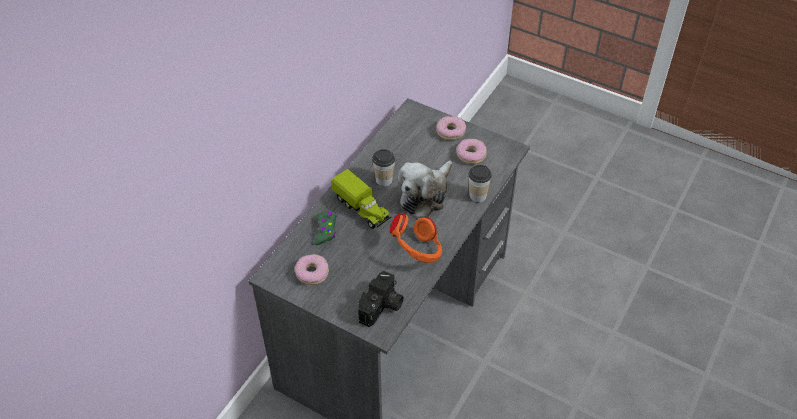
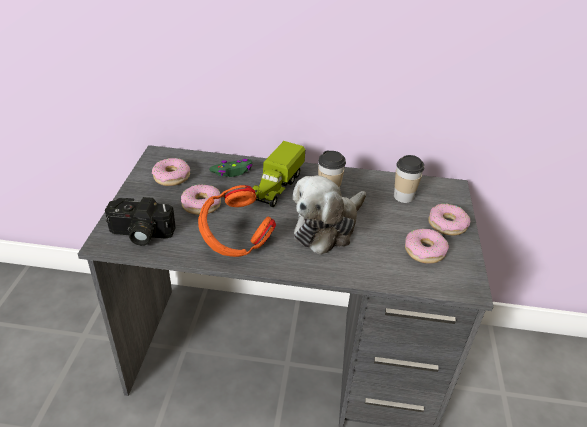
camera: 65 degrees right, 10 degrees down
(362, 261) = (201, 204): none -> donut
(425, 195) = (327, 228): plush toy -> plush toy turned 60 degrees counterclockwise
(477, 196) = (359, 273): cup -> cup (403, 196)

